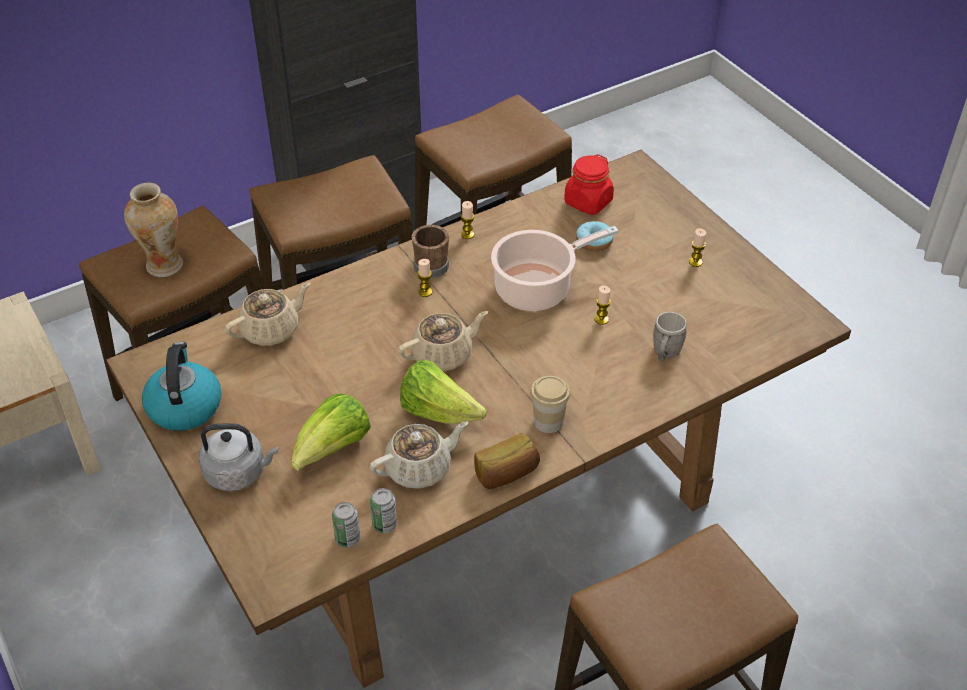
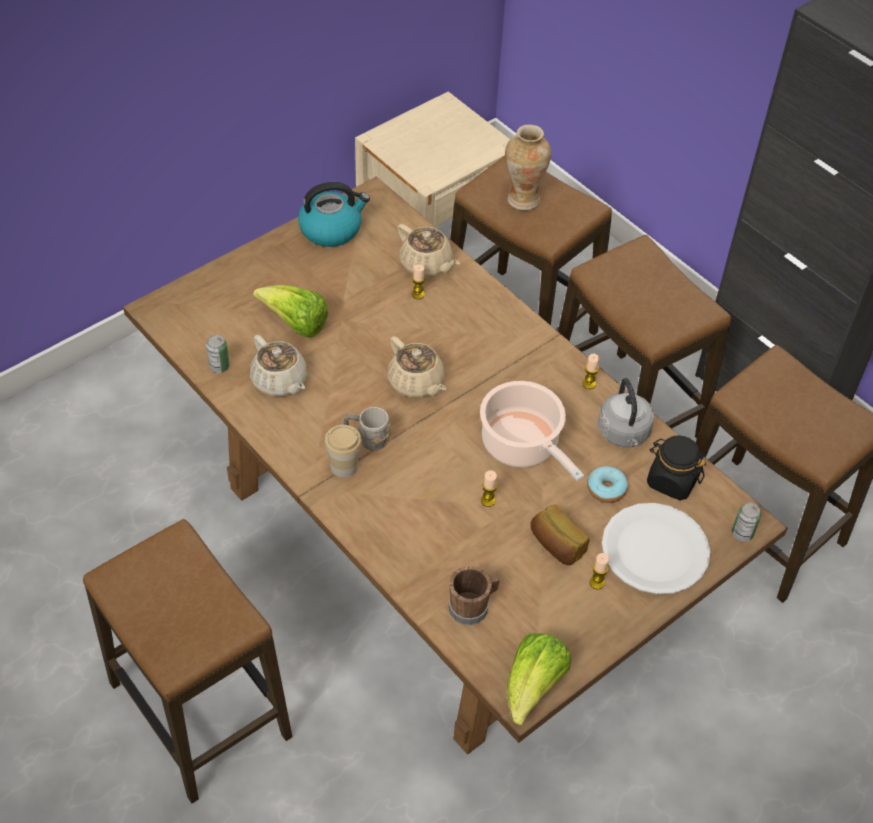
camera: 80 degrees right, 5 degrees up
(239, 472) = (266, 272): grey kettle -> grey kettle (624, 434)
(347, 538) = (204, 346): can -> can (742, 533)
(425, 292) = (497, 361): candle -> candle (418, 294)
(430, 264) = (537, 360): brown mug -> brown mug (472, 606)
(439, 412) = (345, 387): lettuce -> lettuce (533, 687)
(507, 474) = (279, 441): bread -> bread (556, 545)
(588, 202) = (671, 481): red jar -> black jar
(661, 223) = (655, 550): none -> white plate
(665, 353) = (449, 556): grey mug -> grey mug (367, 439)

